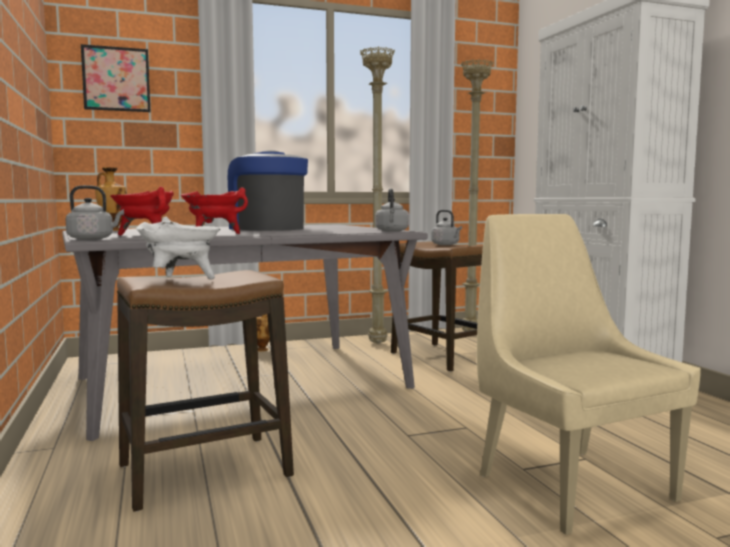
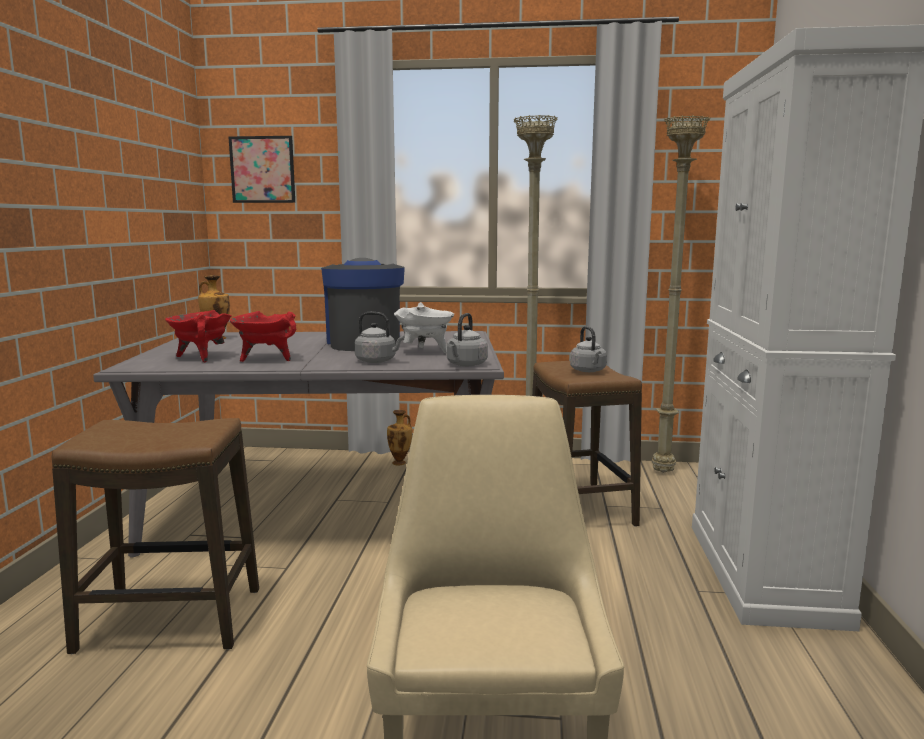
camera: 25 degrees right, 5 degrees up
(93, 239) = (129, 367): grey kettle -> grey kettle (377, 361)
(181, 279) = (136, 432): white cooking pot -> white cooking pot (425, 352)

